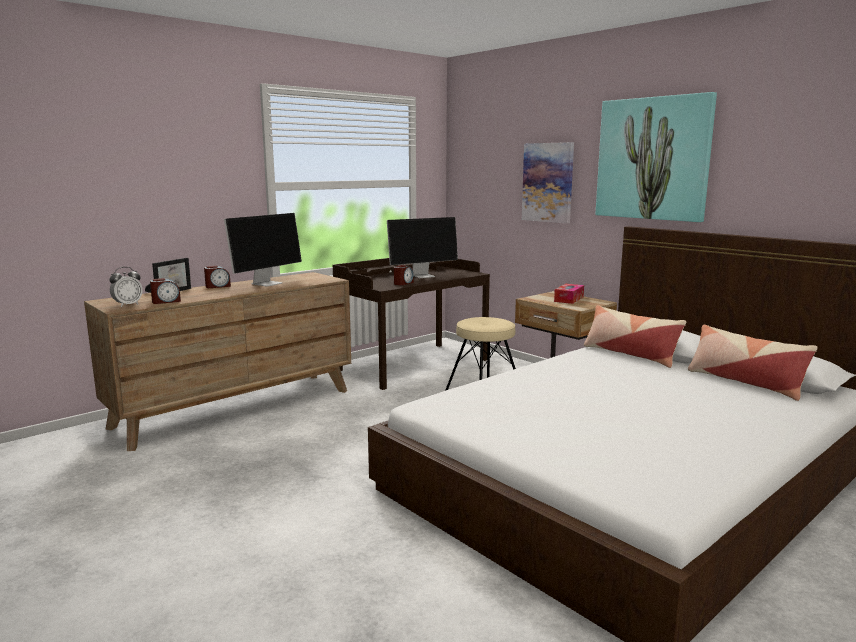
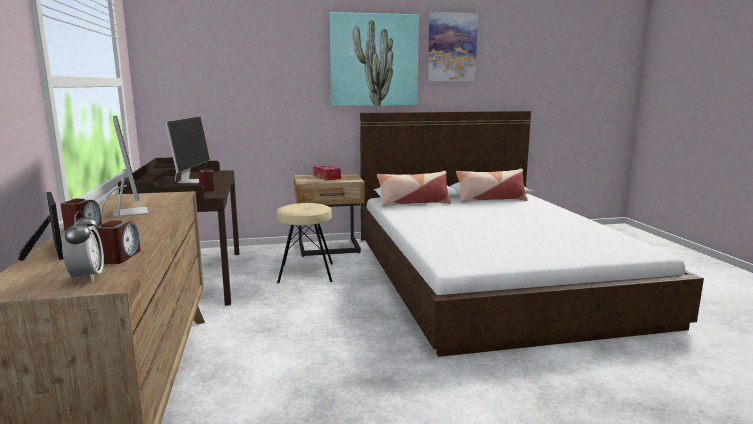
camera: 60 degrees left, 0 degrees up
(548, 182) = (275, 80): picture -> picture (452, 47)

